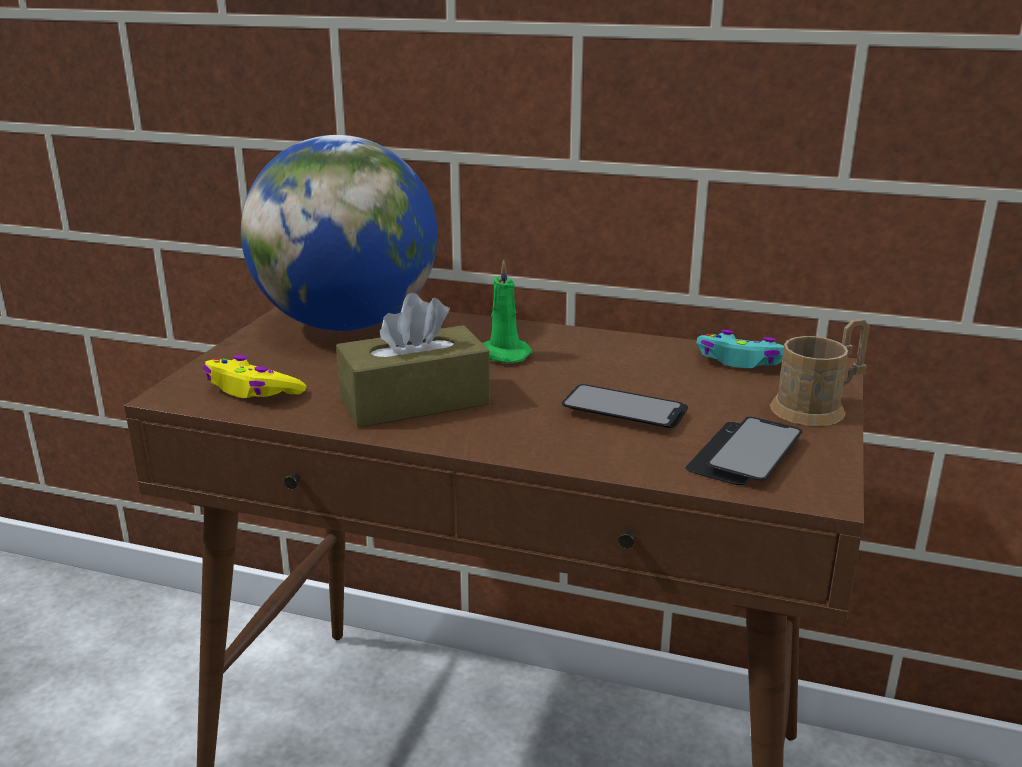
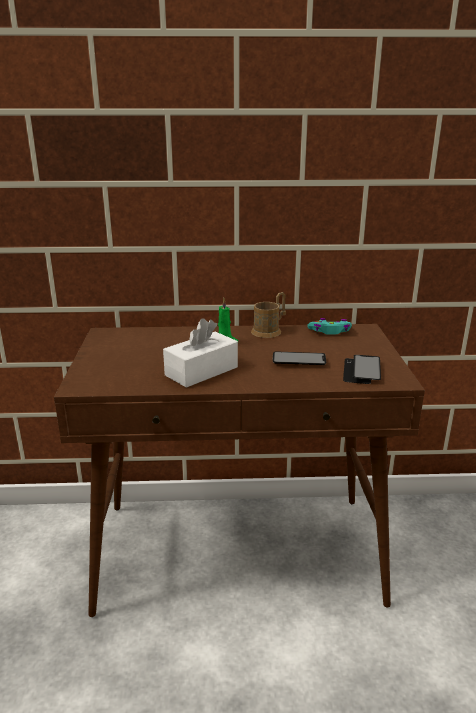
camera: 20 degrees left, 0 degrees up
(252, 390) = (116, 379): yellow game controller -> none
(347, 324) = (134, 339): globe -> none
(414, 401) = (201, 371): brown tissue box -> white tissue box
(817, 407) = (375, 347): brown mug -> brown mug (269, 330)

